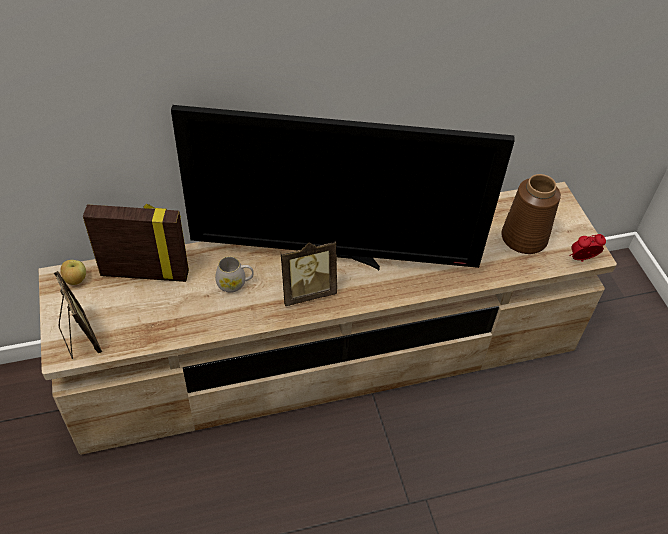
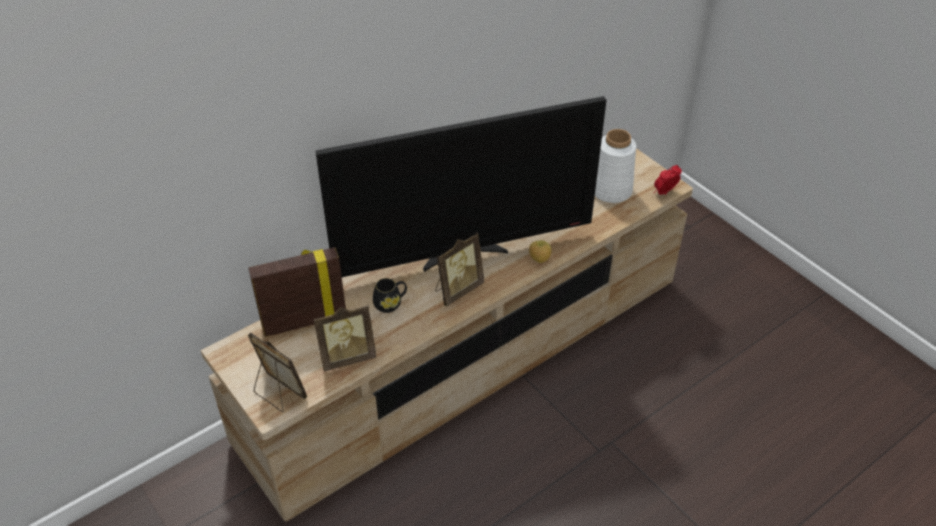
camera: 20 degrees left, 5 degrees down
(75, 280) = (243, 348): apple -> apple (539, 259)
(163, 324) = (347, 357): none -> picture frame
(235, 283) = (390, 303): white mug -> black mug
(524, 238) = (611, 190): brown vase -> white vase

